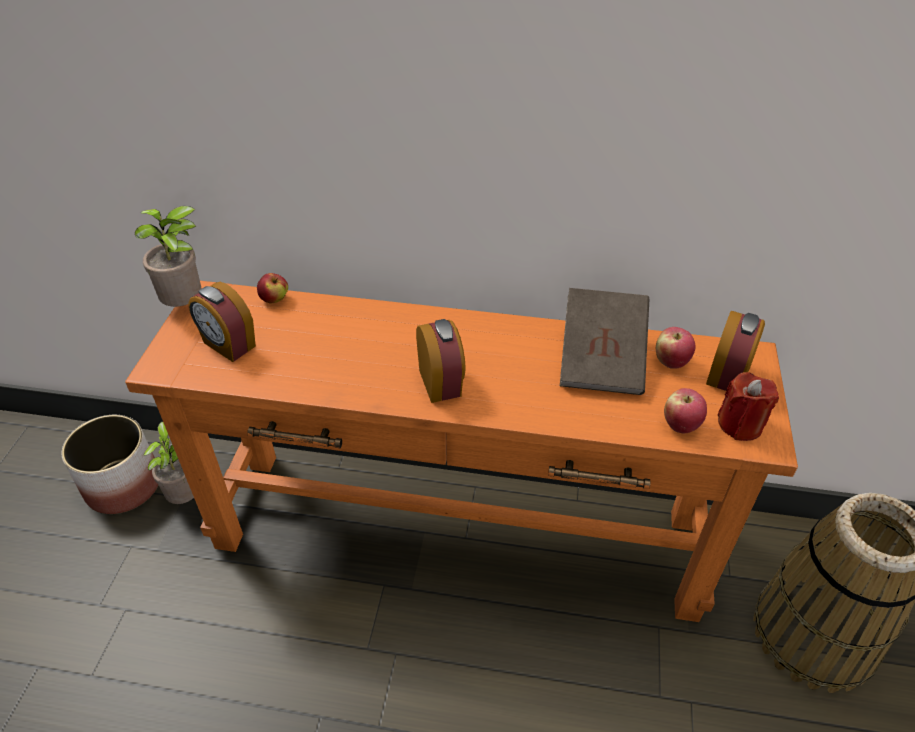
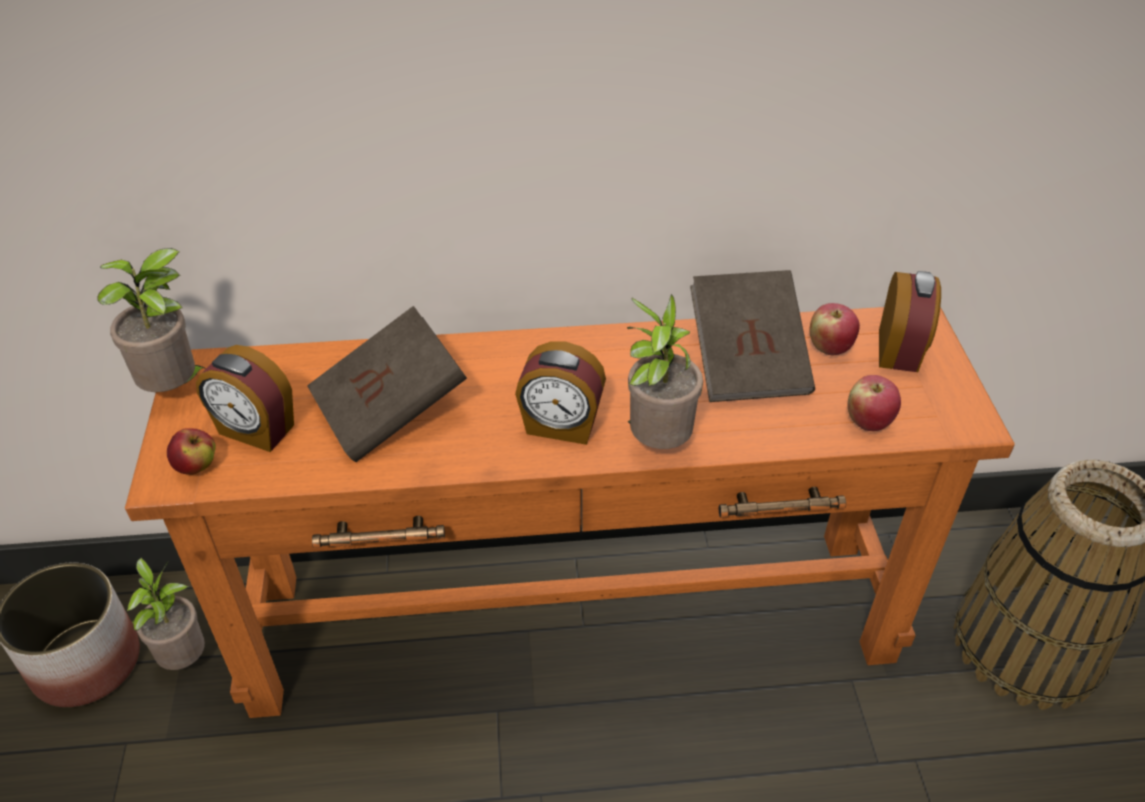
camera: 15 degrees left, 0 degrees up
(274, 299) = (295, 358): apple -> apple (197, 466)
(325, 348) = (390, 410): none -> brown book
(441, 383) = (561, 426): alarm clock -> alarm clock turned 135 degrees clockwise
(508, 408) = (656, 442): none -> potted plant
(740, 424) = (935, 408): red candle -> none

